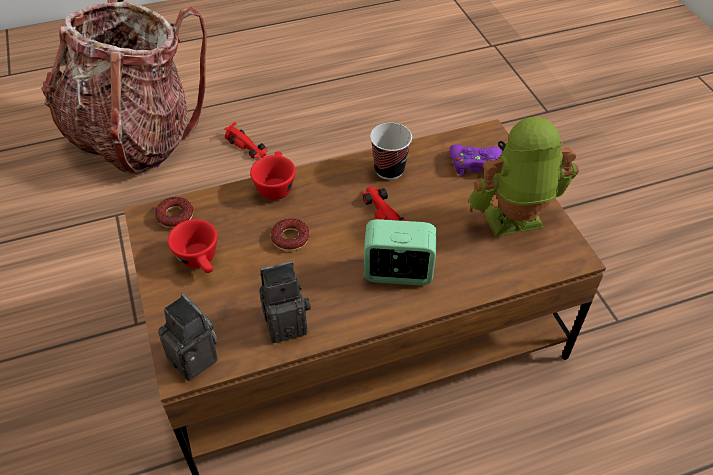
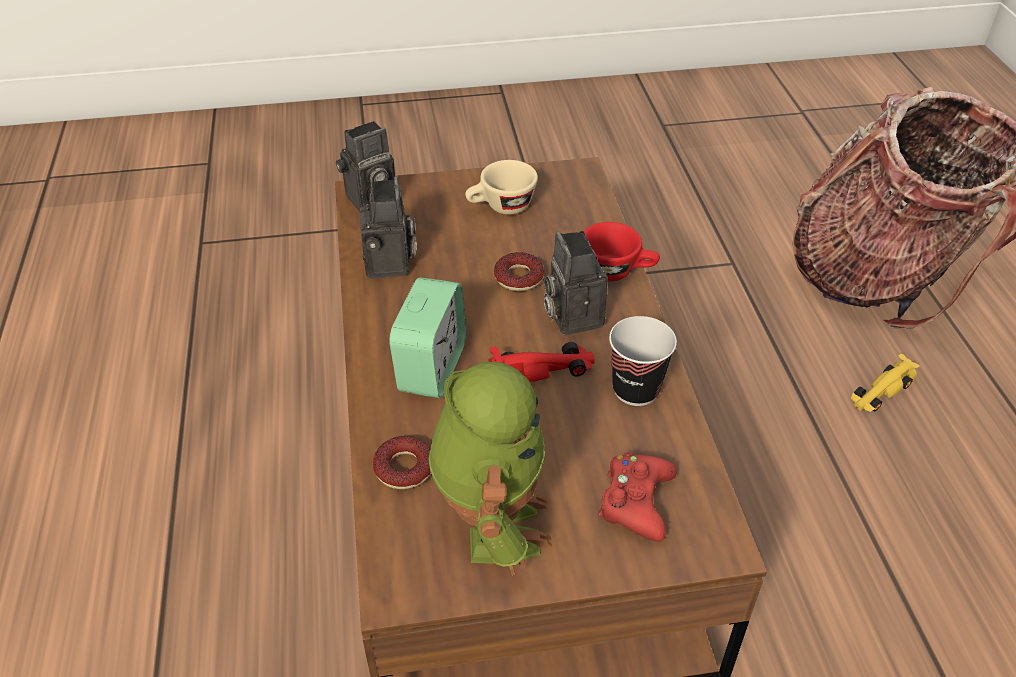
camera: 100 degrees right, 5 degrees down
(175, 216) = (577, 191): donut -> donut (404, 468)
(201, 261) = (501, 207): red cup -> beige cup
(247, 146) = (880, 391): red toy car -> yellow toy car
(327, 205) = (571, 316): none -> camera
(474, 165) = (636, 502): purple game controller -> red game controller

